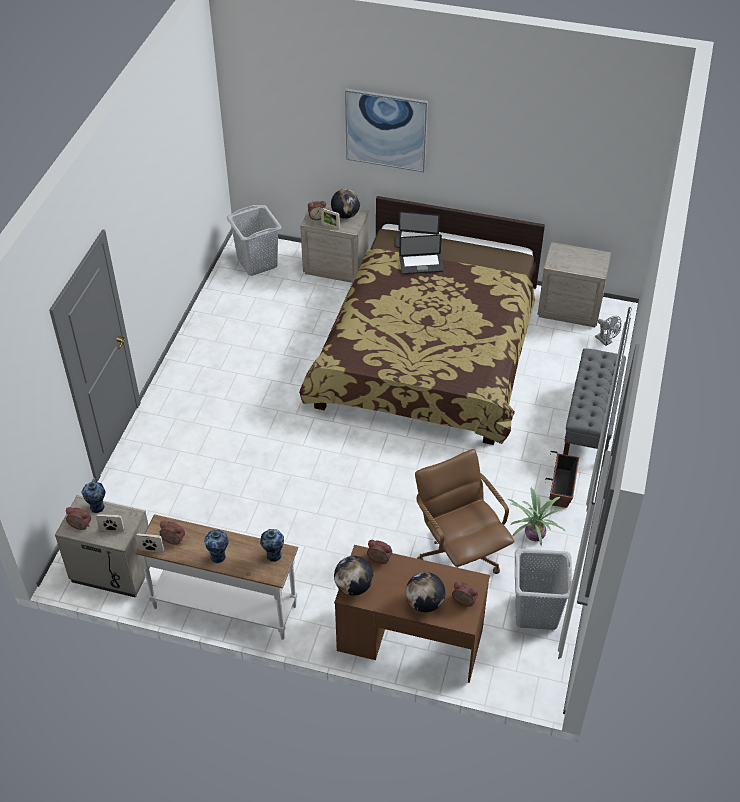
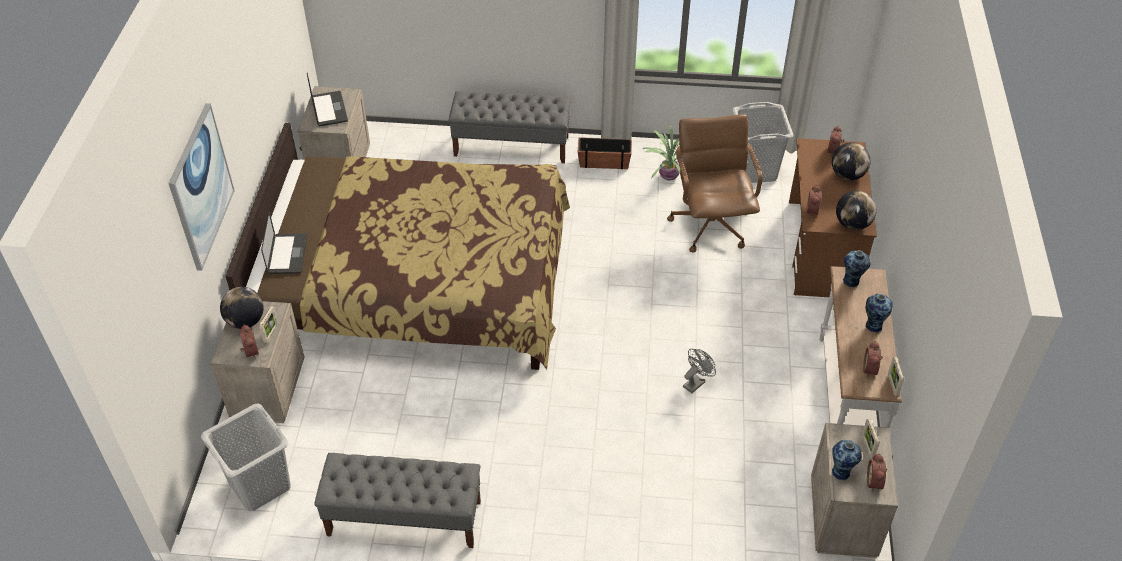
camera: 100 degrees left, 0 degrees up
(207, 326) = (404, 518): none -> grey bench
(421, 265) = (338, 242): laptop -> laptop (329, 109)
(459, 555) = (711, 225): brown office chair -> brown office chair turned 120 degrees clockwise
(605, 341) = (389, 139): grey fan -> grey fan (696, 382)

